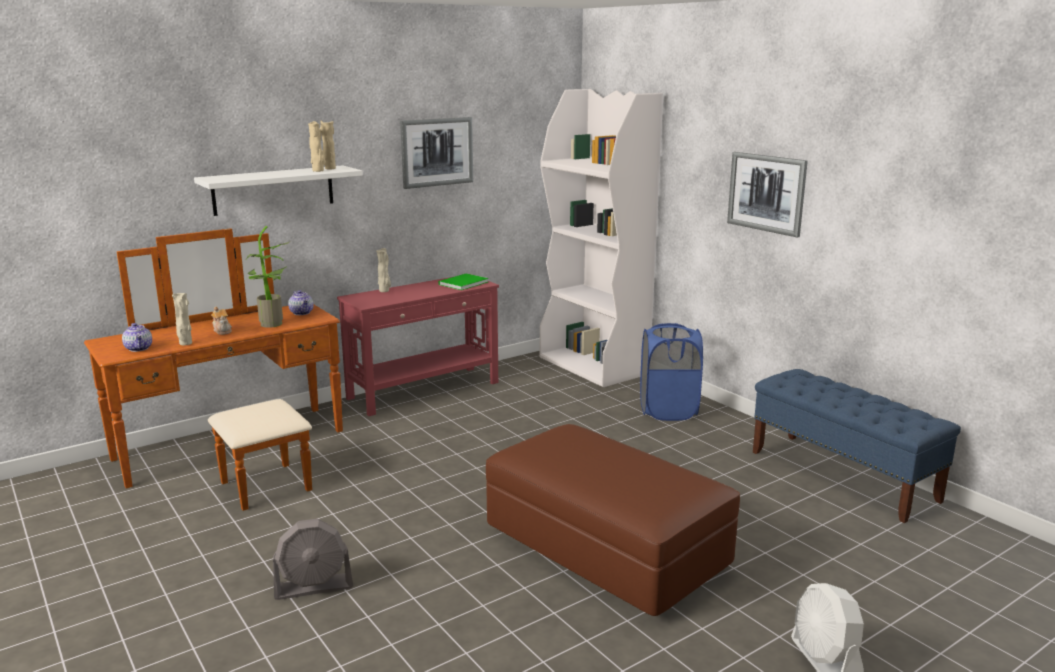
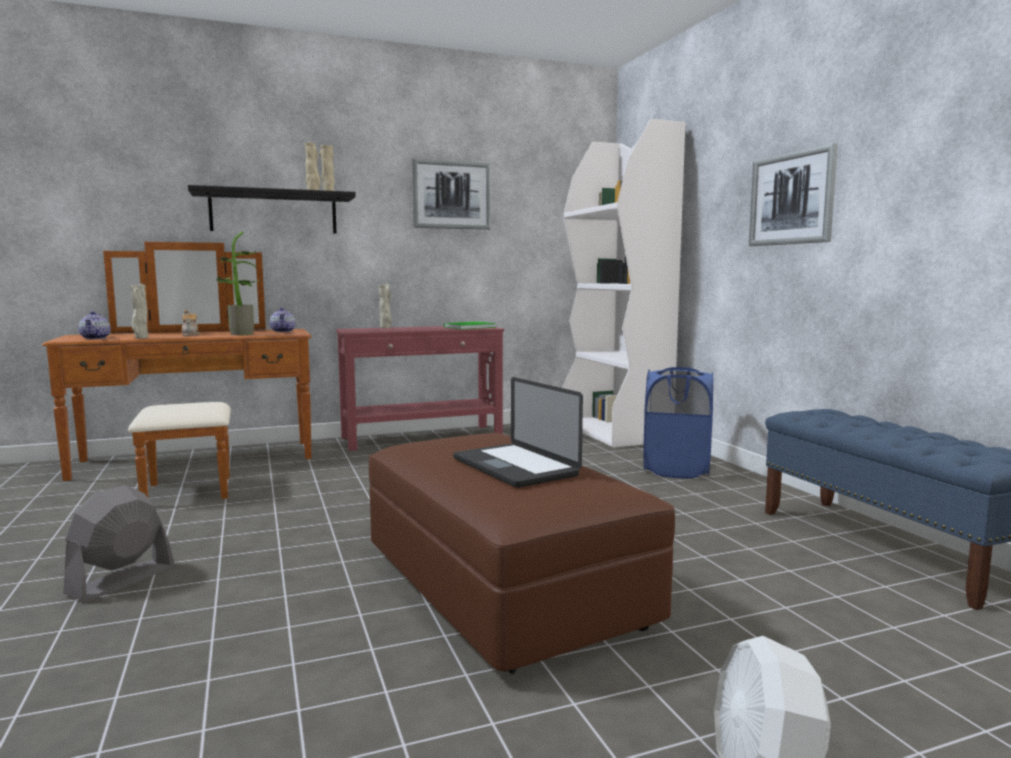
camera: 15 degrees right, 10 degrees down
(273, 190) = (274, 213): white shelf -> black shelf
(314, 587) = (121, 580): grey fan -> grey fan turned 120 degrees clockwise
(622, 470) = (514, 467): none -> laptop

